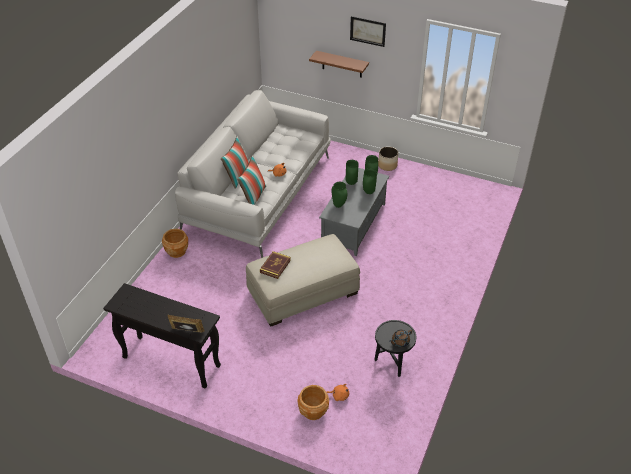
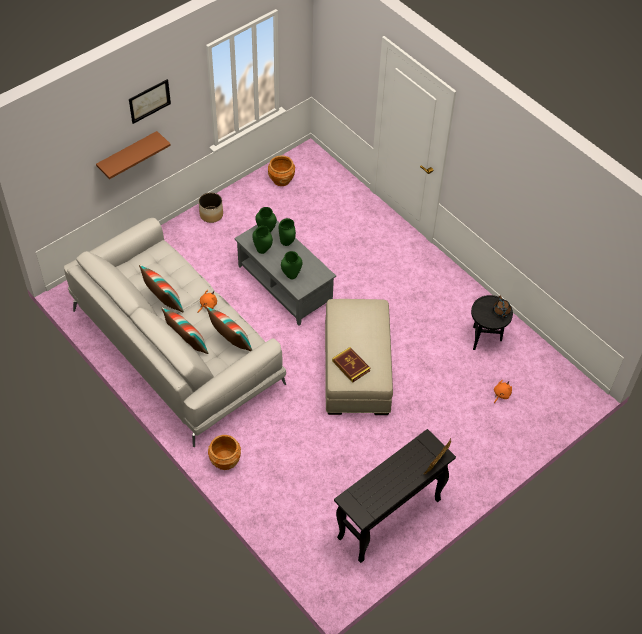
camera: 65 degrees left, 10 degrees up
(266, 154) = (163, 302): none -> pillow
(313, 411) = (509, 422): brown planter -> brown planter (281, 179)

